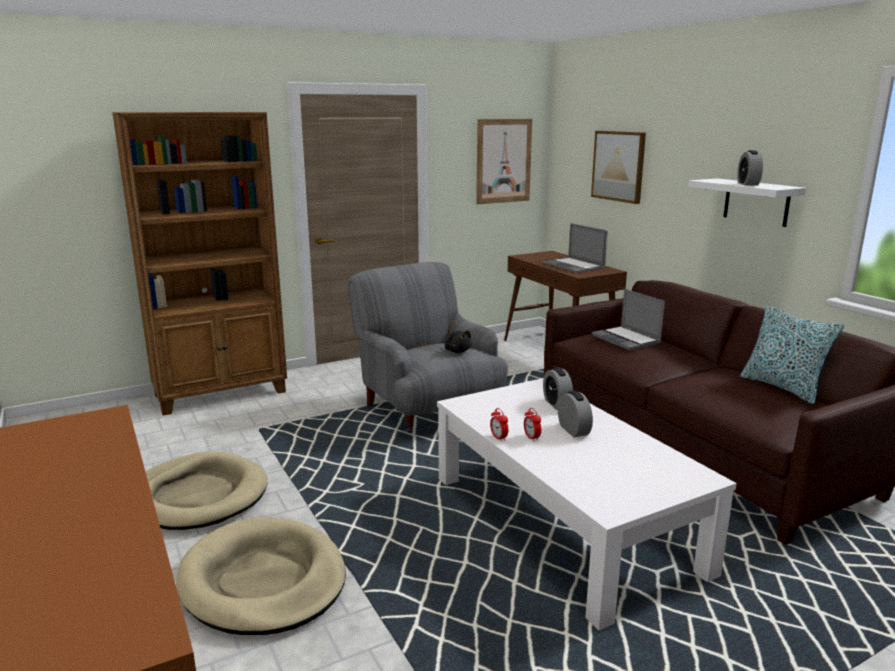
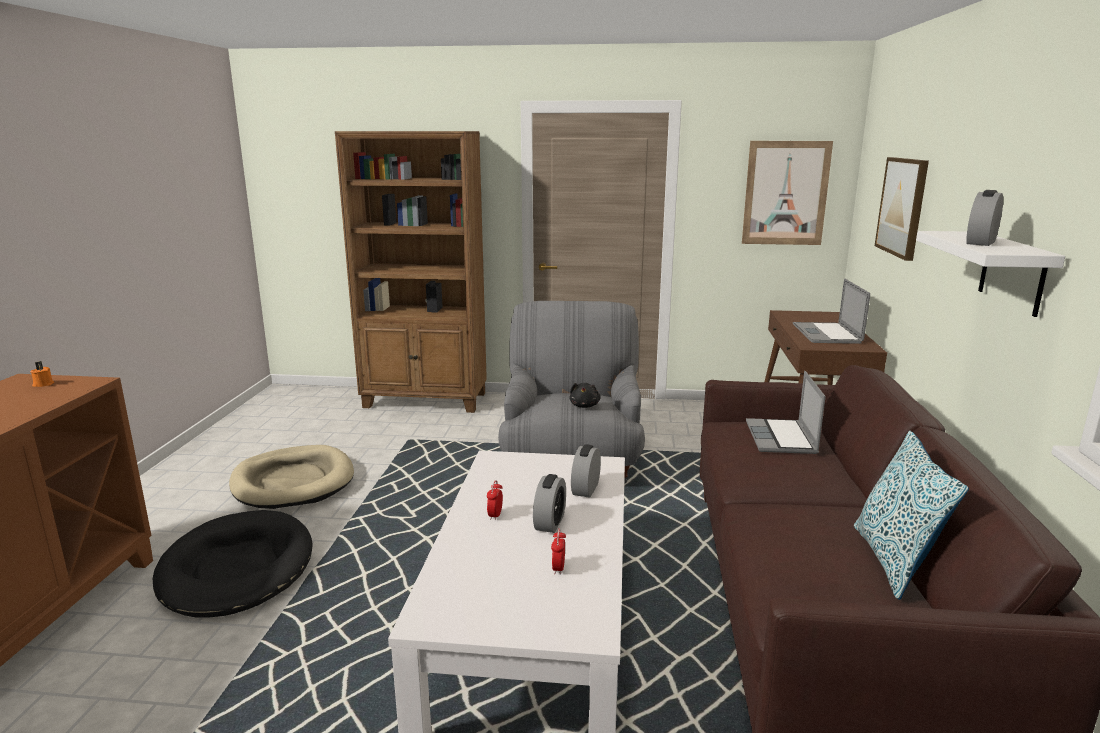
camera: 35 degrees right, 0 degrees up
(48, 431) = (43, 384): none -> orange candle
(263, 581) = (236, 569): beige dog bed -> black dog bed
(499, 438) = (465, 504): alarm clock -> alarm clock (558, 568)

